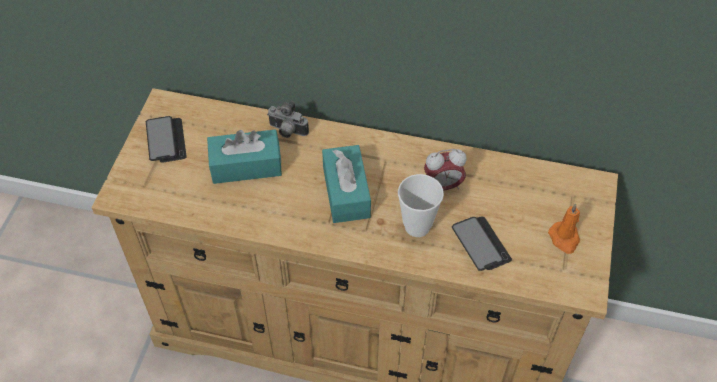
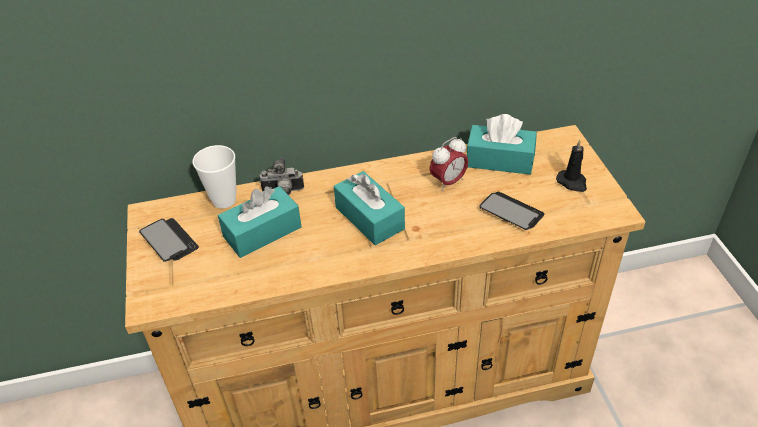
camera: 25 degrees left, 10 degrees down
(417, 226) = (449, 219): cup -> cup (224, 200)
(510, 182) = (500, 160): none -> turquoise tissue box
(564, 238) = (572, 182): orange candle -> black candle

